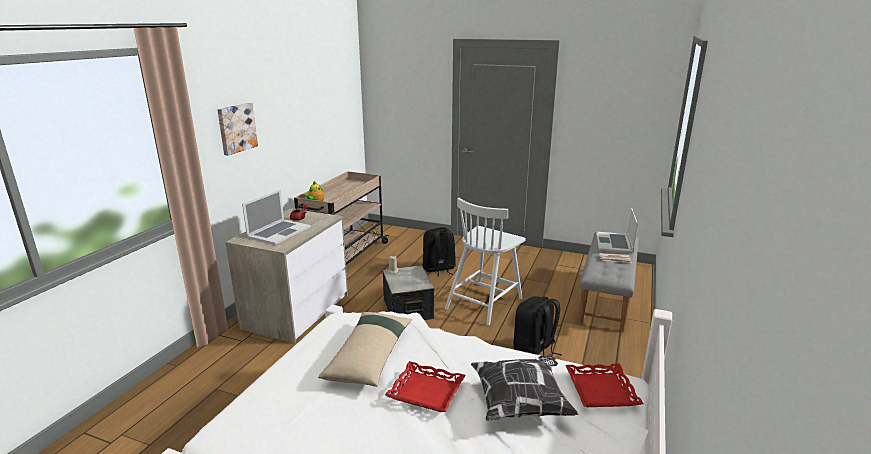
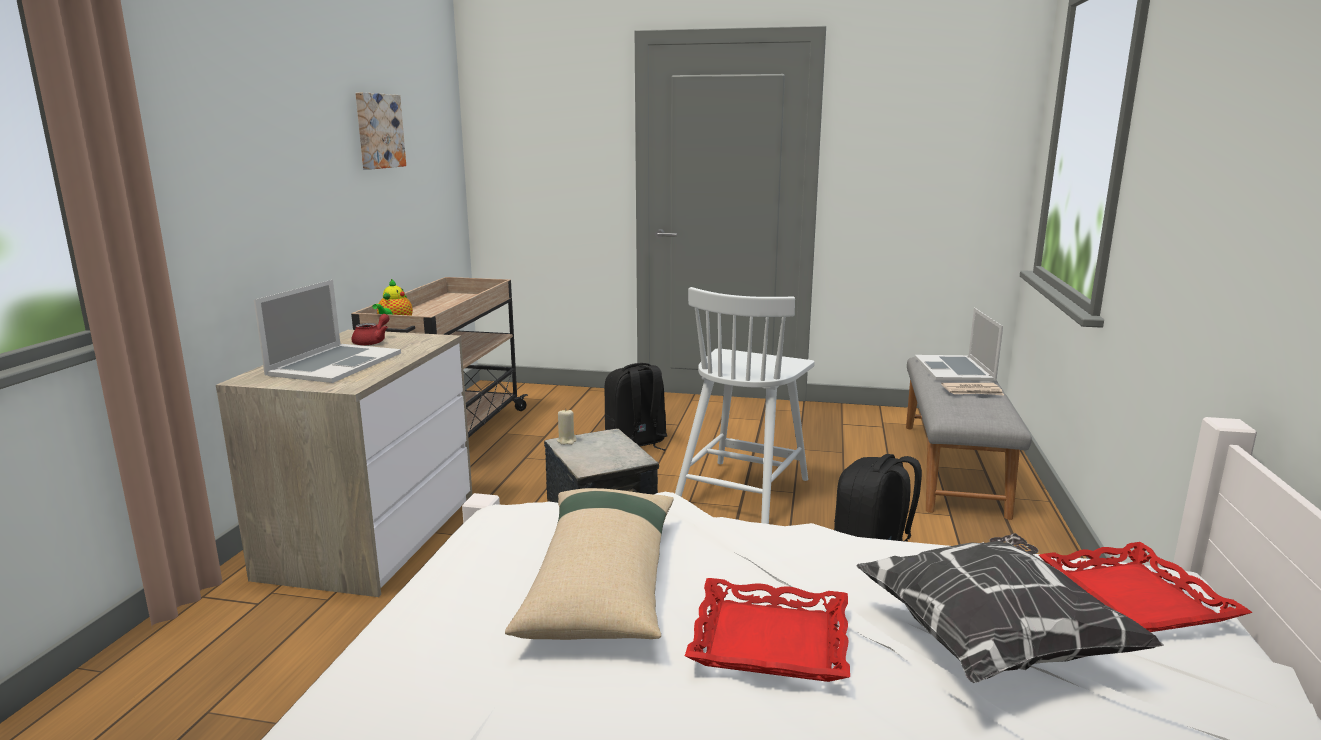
camera: 10 degrees left, 5 degrees down
(236, 128) = (233, 152): picture -> picture (378, 131)

